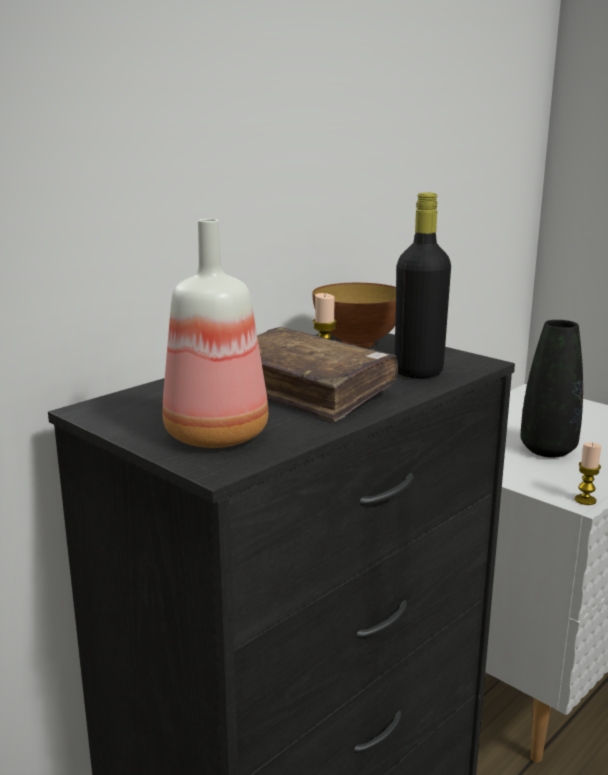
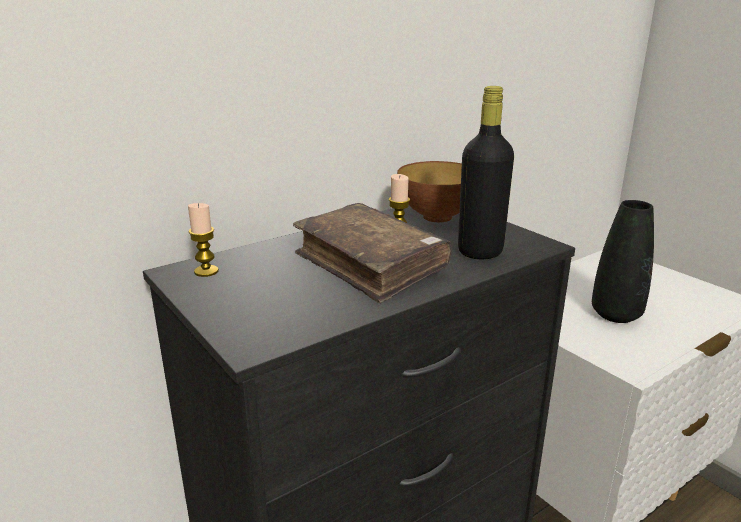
camera: 10 degrees right, 5 degrees up
(219, 436) = (270, 310): bottle -> none
(585, 500) = (639, 370): candle -> candle (206, 271)

